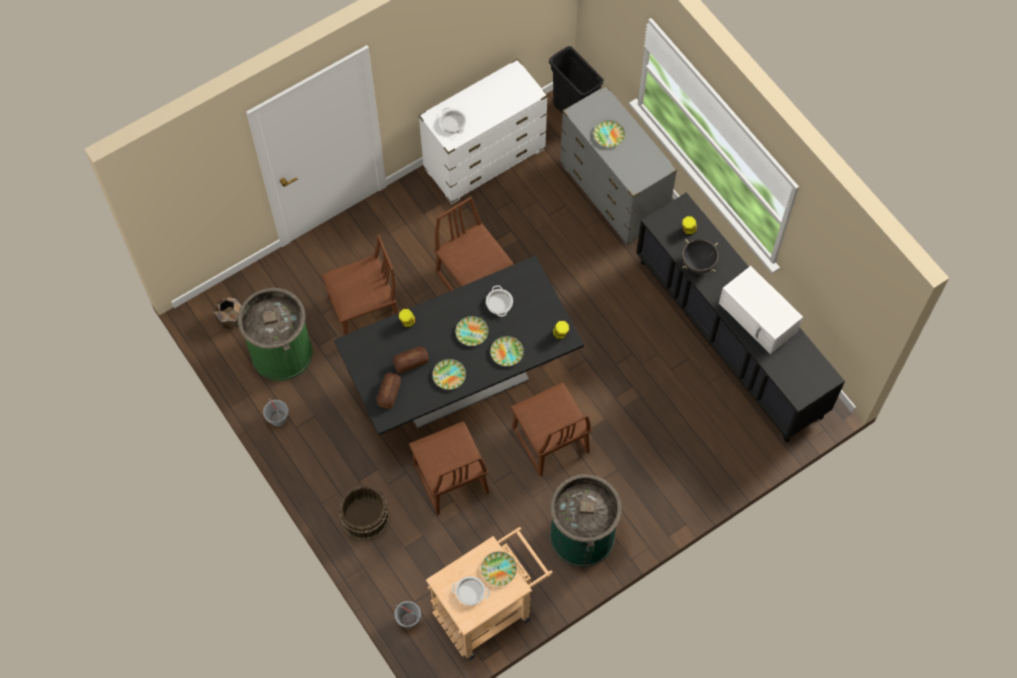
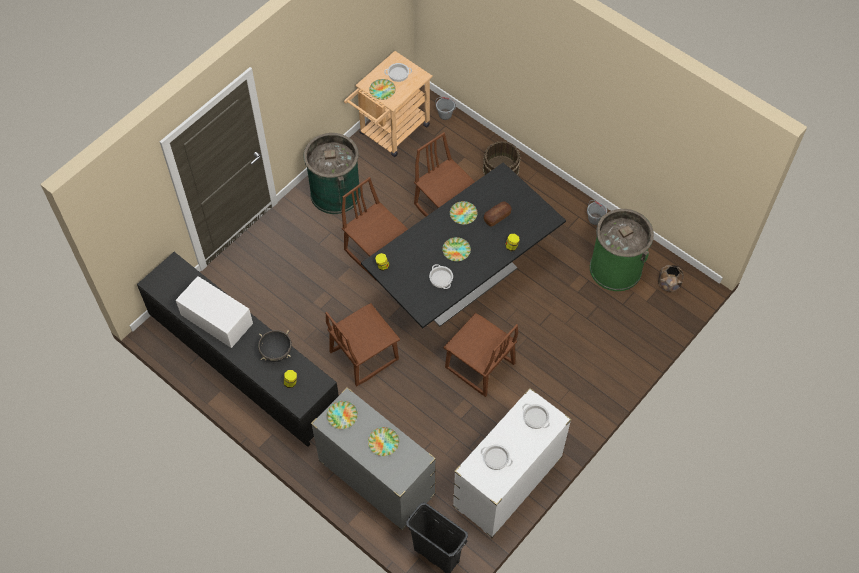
camera: 165 degrees right, 5 degrees down
(365, 311) = (562, 316): brown chair -> brown chair (363, 355)
(389, 393) = (505, 191): bread -> none
(504, 96) = (495, 459): none -> cooking pot
(507, 352) = (422, 242): plate -> plate (342, 416)

